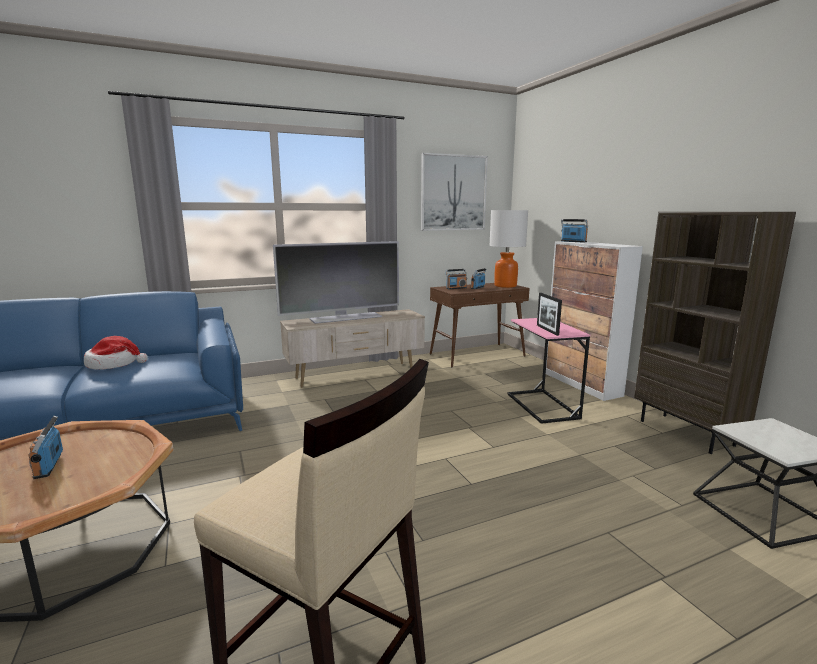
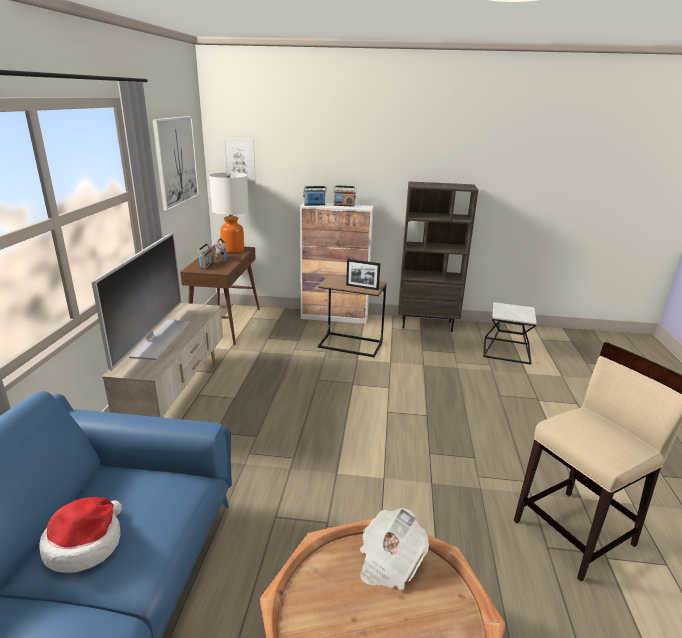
camera: 60 degrees left, 10 degrees up
(49, 466) = (367, 616): radio -> radio (344, 205)
(115, 461) = (389, 562): none -> newspaper
(532, 200) = (239, 161): none -> picture
(542, 406) = (350, 344): pink side table -> brown side table

